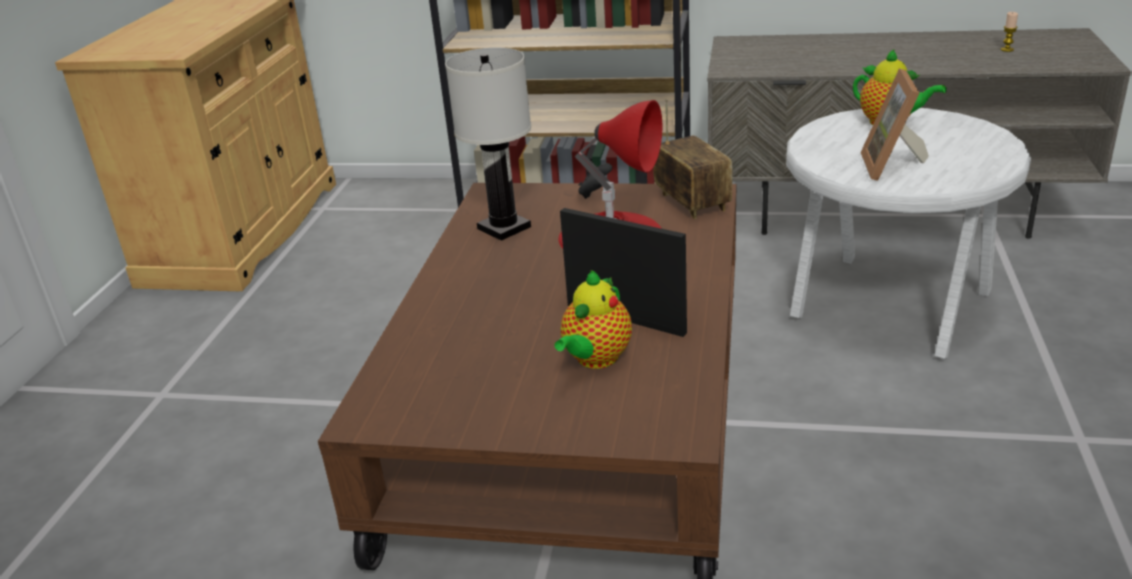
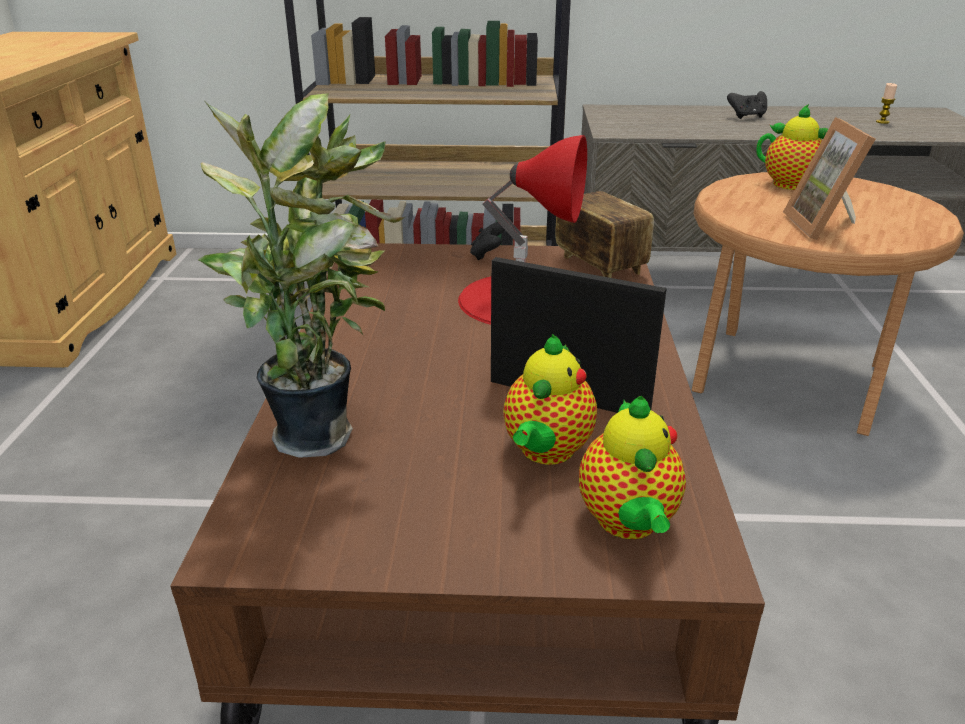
camera: 10 degrees left, 0 degrees up
(429, 343) = (319, 432): none -> potted plant
(504, 228) = (390, 291): white table lamp -> none
(640, 410) = (628, 523): none -> teapot
(870, 47) = (747, 117): none -> black game controller
(887, 304) = (785, 377): white side table -> brown side table

